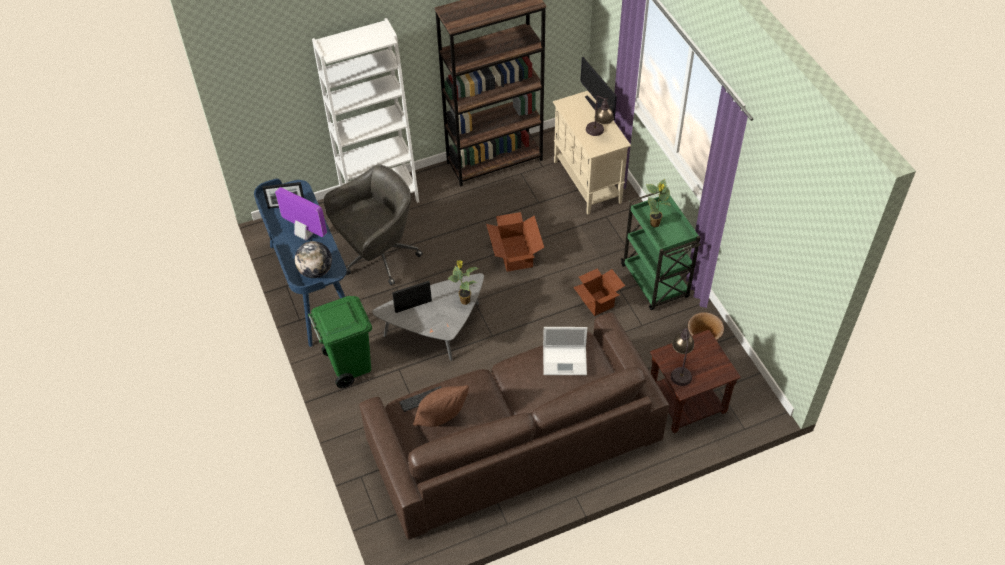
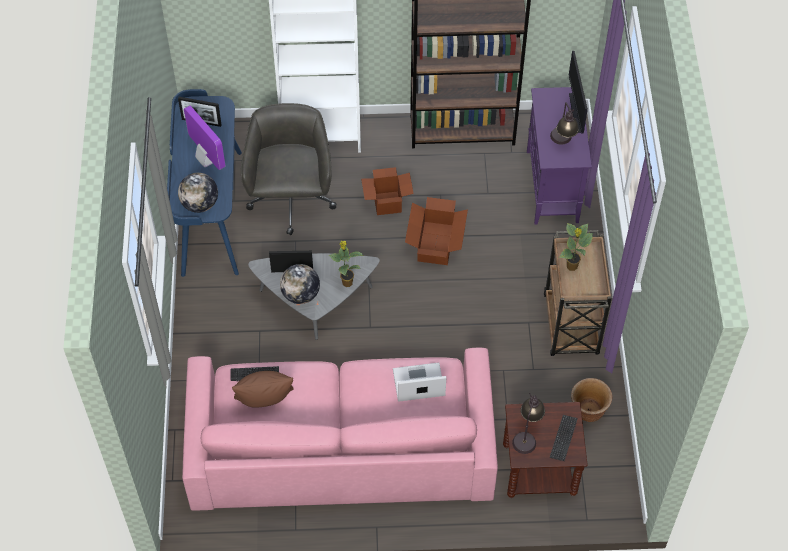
camera: 20 degrees right, 5 degrees up
(349, 365) = (212, 309): green trash can -> none
(378, 256) = (291, 200): grey office chair -> grey office chair turned 75 degrees counterclockwise
(430, 323) = (301, 294): none -> globe
(513, 439) = (341, 445): brown sofa -> pink sofa
(565, 360) = (417, 383): laptop -> laptop turned 150 degrees clockwise
(587, 182) = (552, 187): beige cabinet -> purple cabinet
(598, 303) = (497, 328): cardboard box -> cardboard box (387, 203)
(655, 282) = (571, 326): green cart -> brown cart
(711, 362) = (563, 438): none -> keyboard

